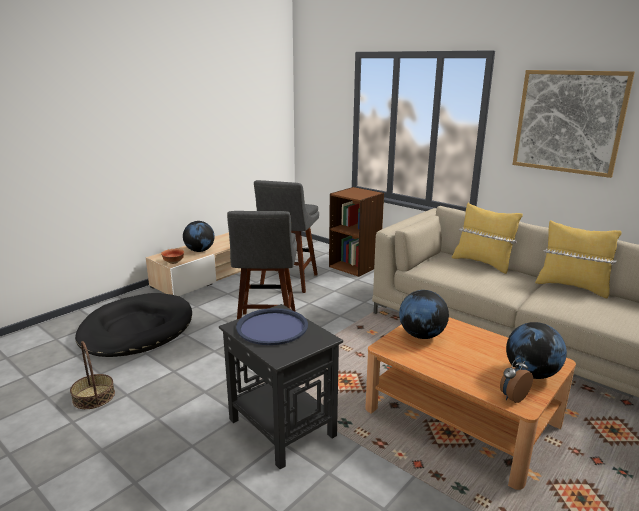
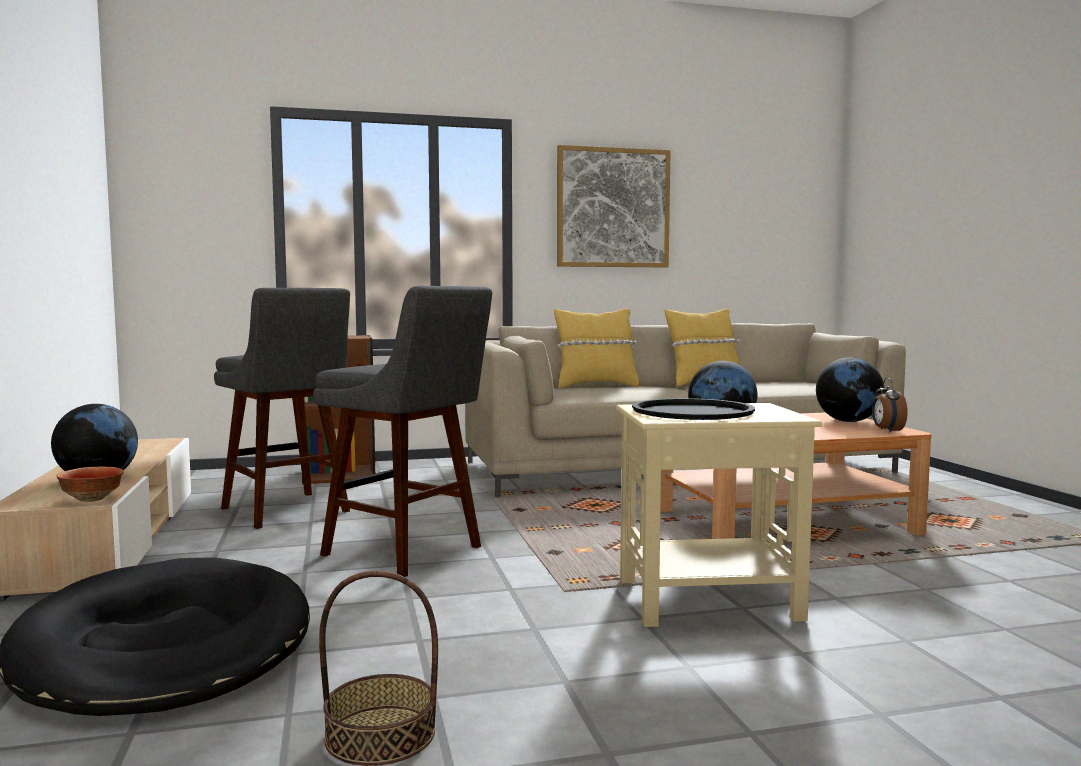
camera: 55 degrees left, 15 degrees down
(272, 327) = (692, 411): blue tray -> black tray
(281, 426) = (705, 600): black side table -> beige side table

